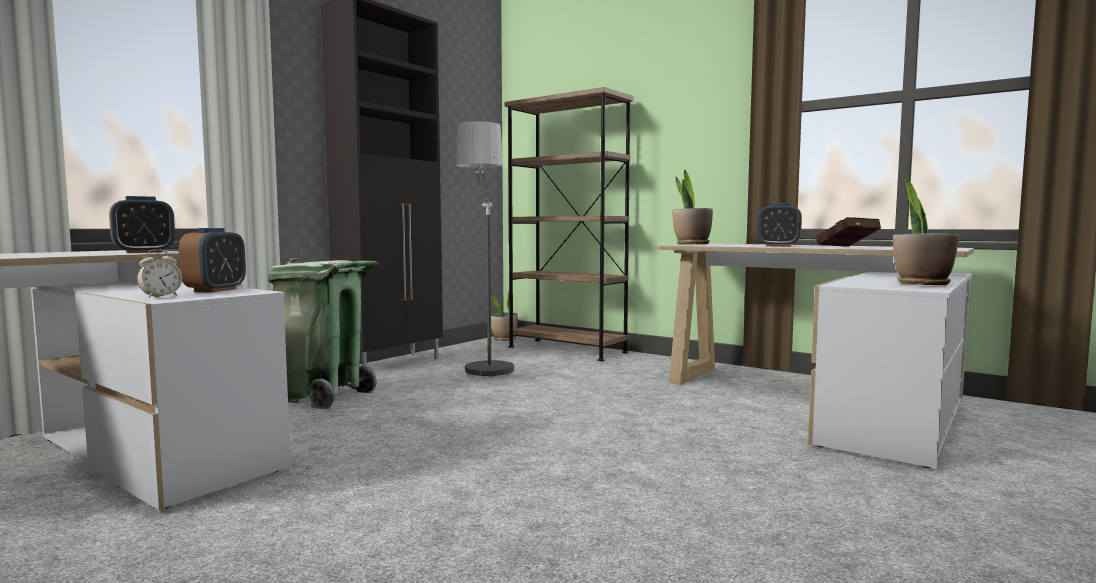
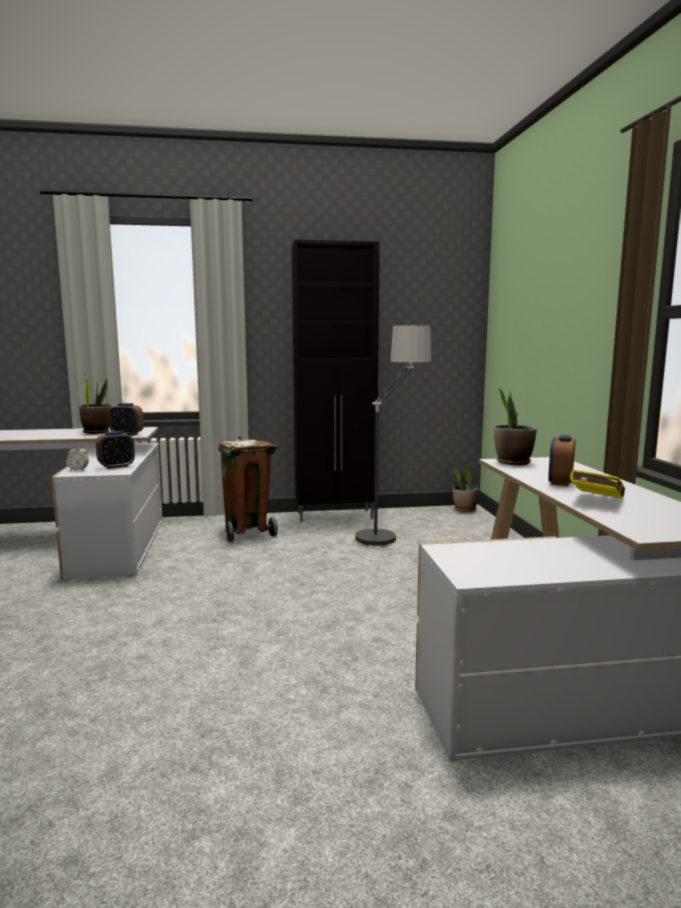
camera: 45 degrees right, 5 degrees up
(325, 397) = (247, 532): green trash can -> brown trash can
(567, 349) = (486, 533): brown bookcase -> none
(778, 246) = (560, 482): alarm clock -> alarm clock turned 45 degrees clockwise
(847, 247) = (595, 502): red book -> yellow book
(922, 284) = (524, 570): potted plant -> potted plant (97, 432)

